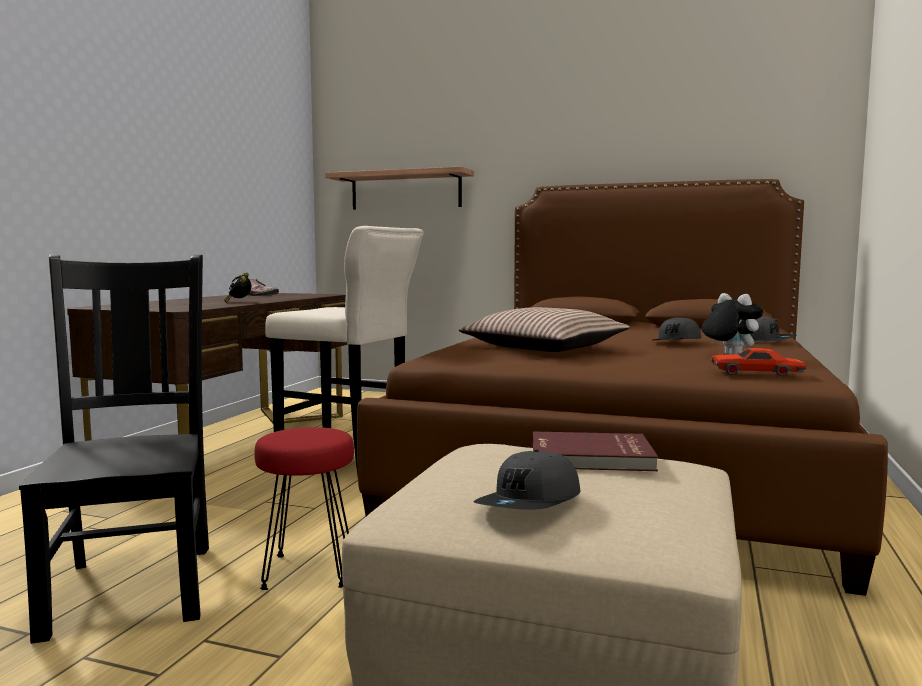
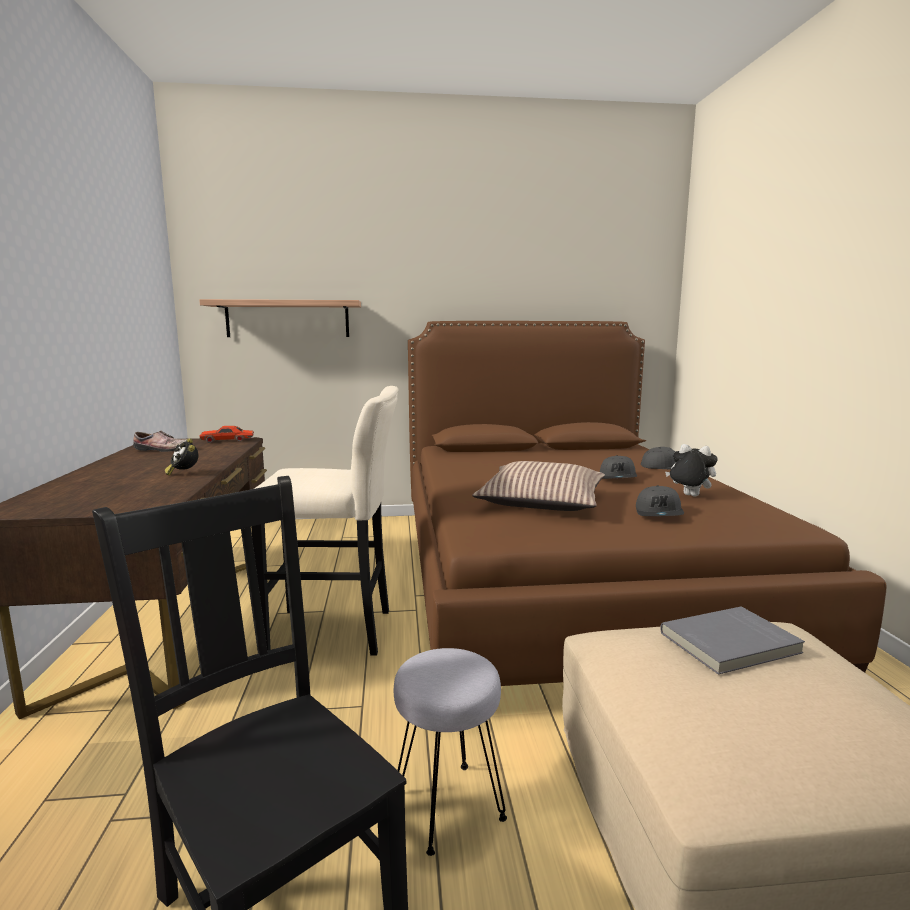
camera: 25 degrees left, 5 degrees up
(307, 571) = (447, 806): red stool -> grey stool
(530, 503) = (798, 737): grey cap -> grey cap (659, 513)
(591, 457) = (731, 644): red book -> grey book
(756, 373) = (757, 523): red toy car -> red toy car (227, 440)

